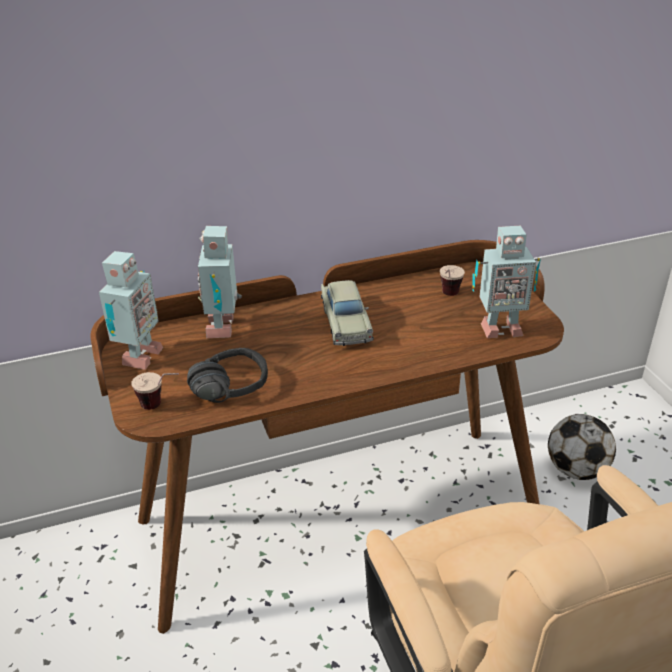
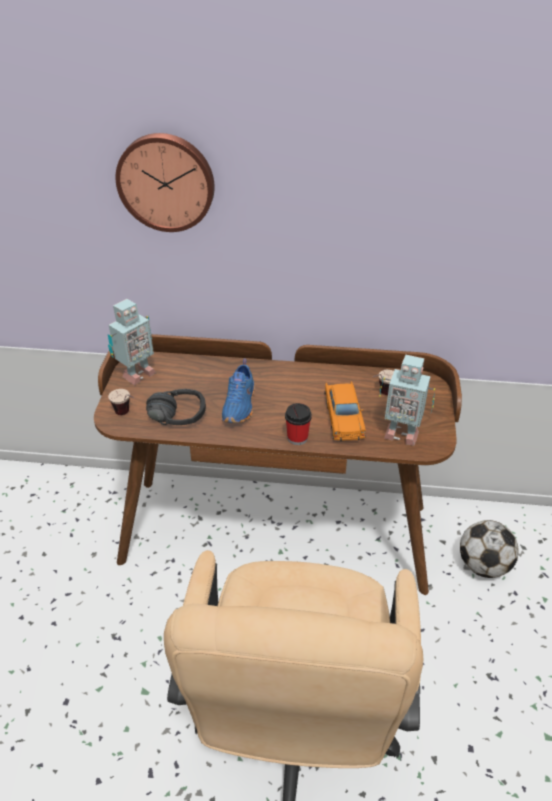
camera: 25 degrees right, 5 degrees up
(141, 80) = (166, 182): none -> wall clock
(224, 327) = (205, 369): toy robot -> none
(299, 353) = (240, 405): none -> blue shoe
(345, 322) = (290, 392): beige toy car -> none
(393, 367) = (297, 438): none -> cup
(427, 331) = (343, 417): none -> orange toy car

